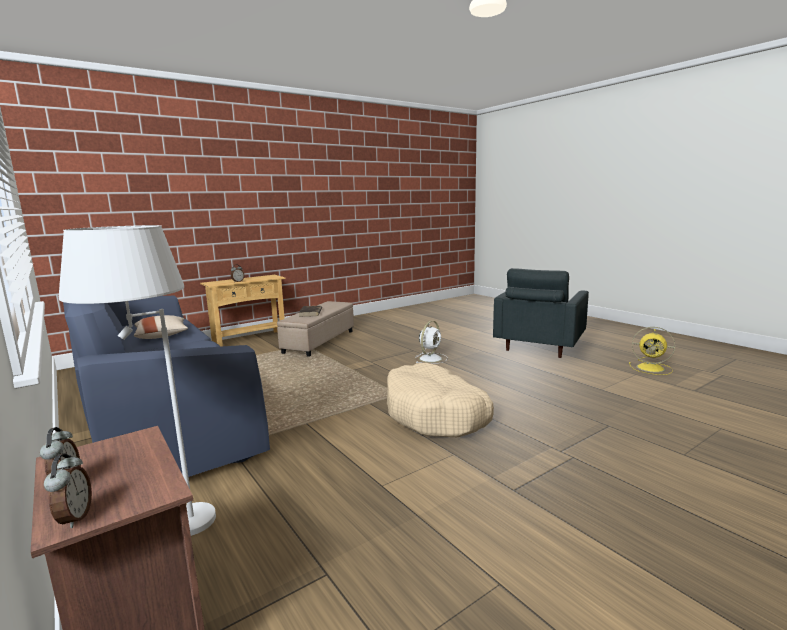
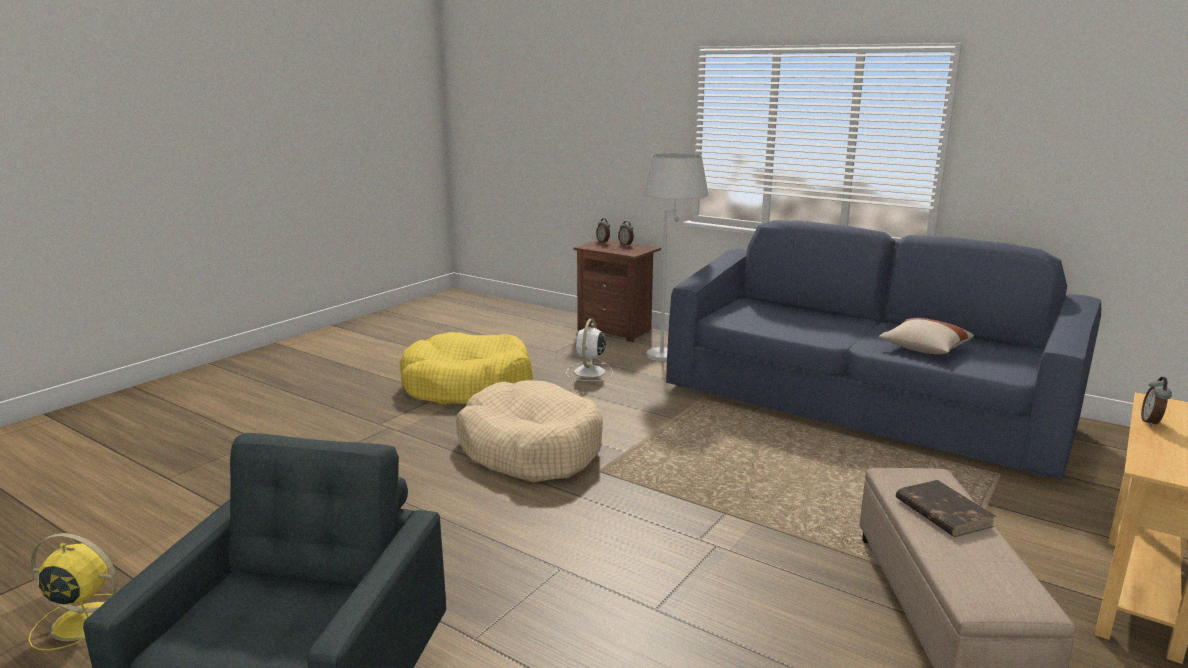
camera: 160 degrees right, 5 degrees up
(431, 358) = (595, 579): white fan -> white fan (589, 372)
(483, 502) = (467, 386): none -> yellow dog bed

